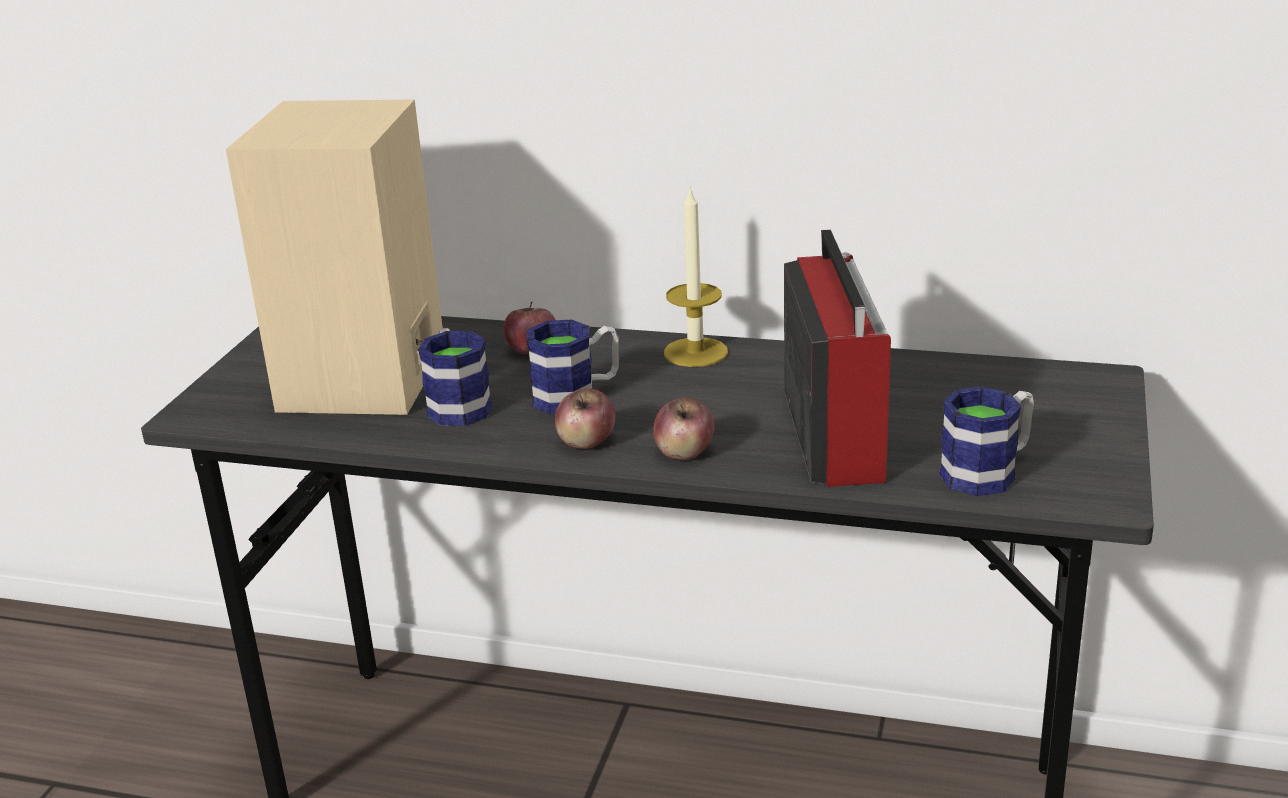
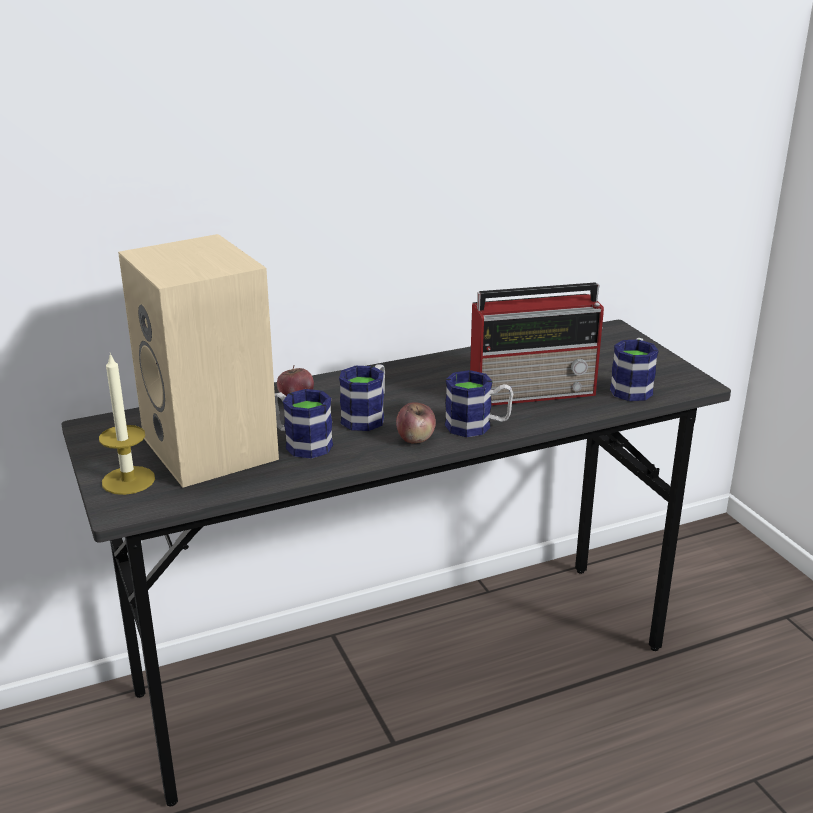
camera: 40 degrees left, 0 degrees up
(684, 453) = (478, 426): apple -> mug
(695, 352) = (396, 373): candle -> candle (128, 480)
(834, 432) = (534, 392): radio -> radio turned 120 degrees clockwise

